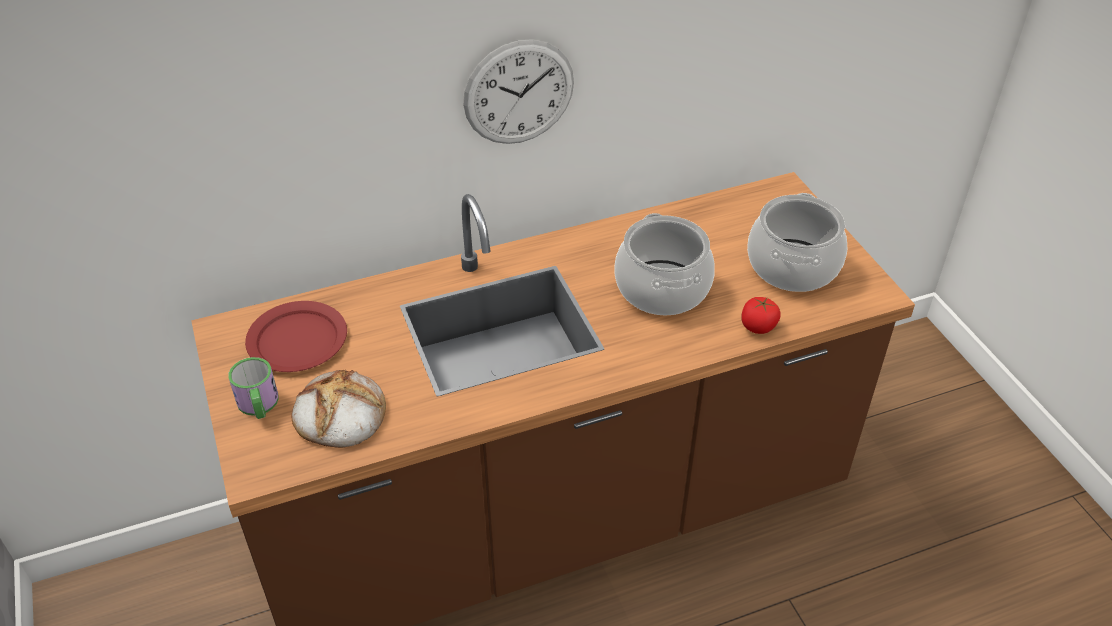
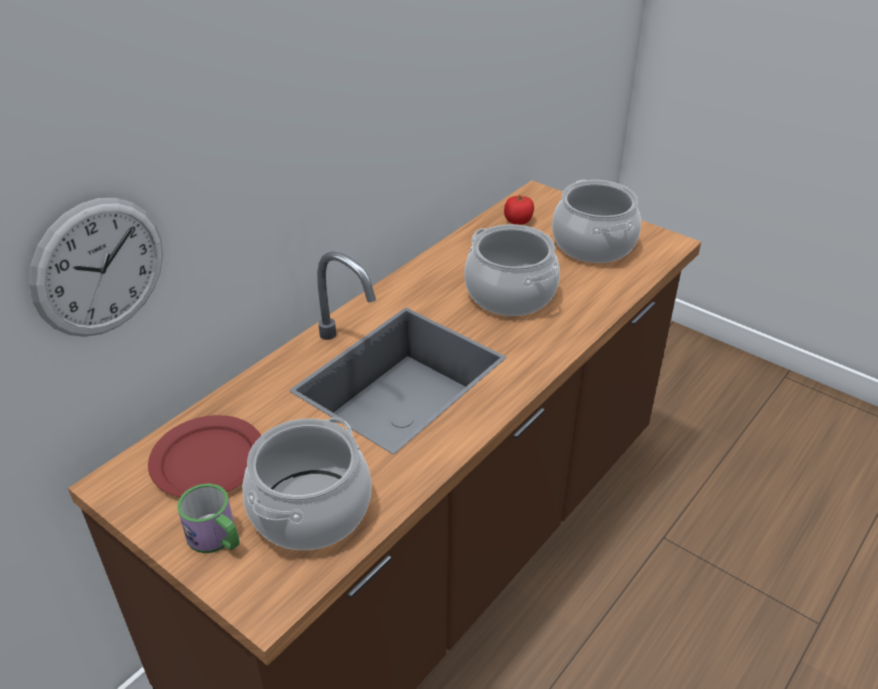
camera: 30 degrees left, 5 degrees down
(339, 414) = (311, 510): bread -> cooking pot
(519, 92) = (340, 142): wall clock -> wall clock (99, 268)
(758, 326) = (609, 295): tomato -> tomato (518, 221)

